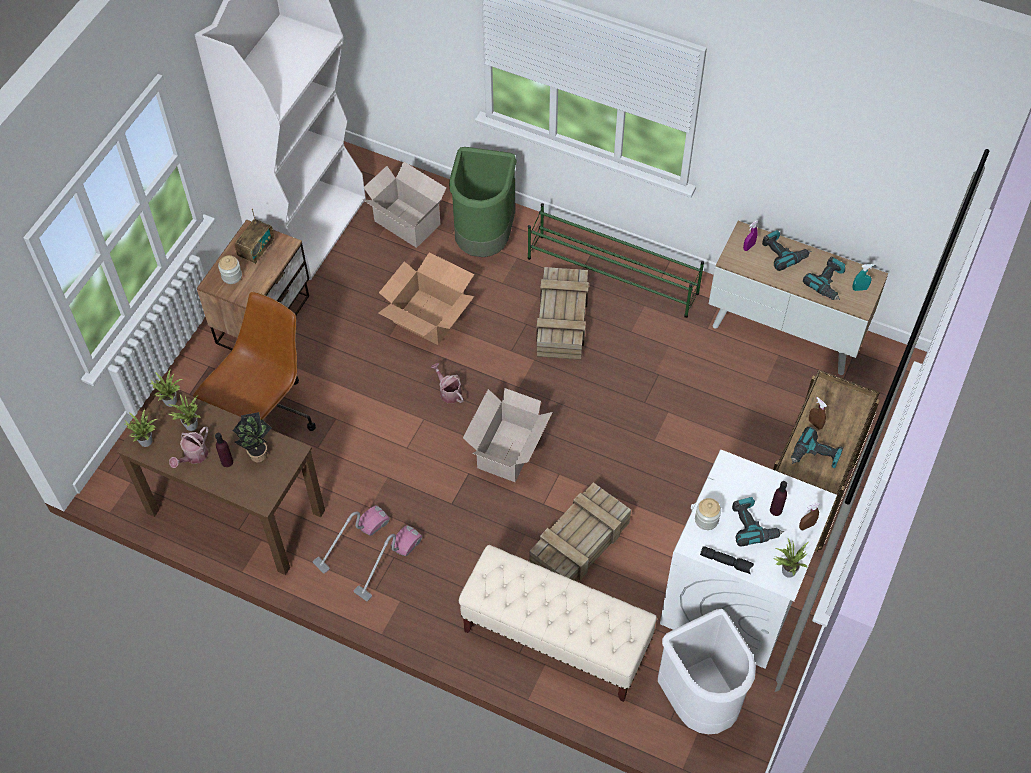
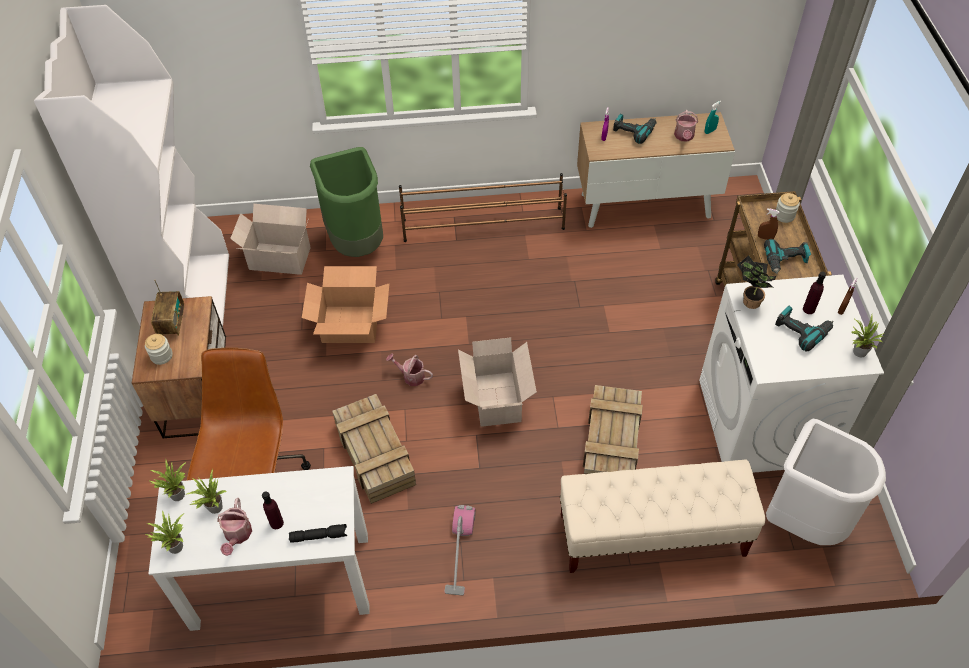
camera: 30 degrees left, 5 degrees down
(235, 511) = (280, 581): brown desk -> white desk
(257, 453) = (302, 499): potted plant -> potted plant (749, 301)
(351, 541) = (411, 548): vacuum cleaner -> none
(561, 319) = (466, 274): crate -> crate (374, 453)
(613, 276) = (484, 224): green shoe rack -> brown shoe rack
(706, 520) = (762, 344): jar -> jar (784, 215)
(726, 561) = (806, 370): black flashlight -> black flashlight (319, 536)
(828, 283) = (684, 137): power drill -> watering can

